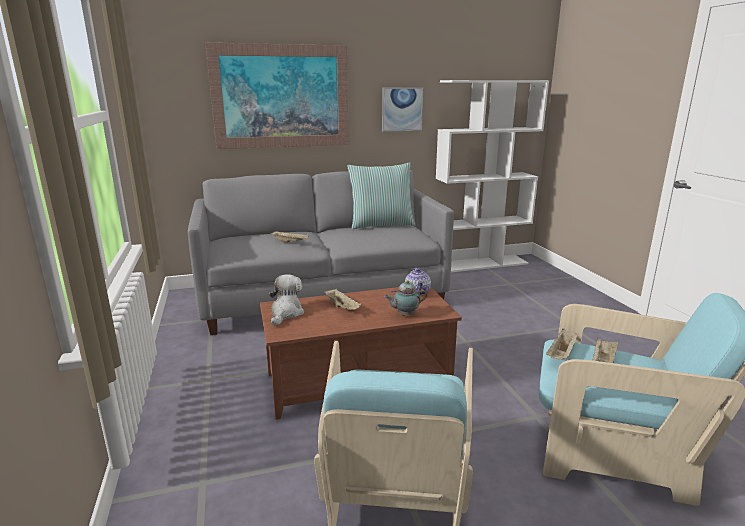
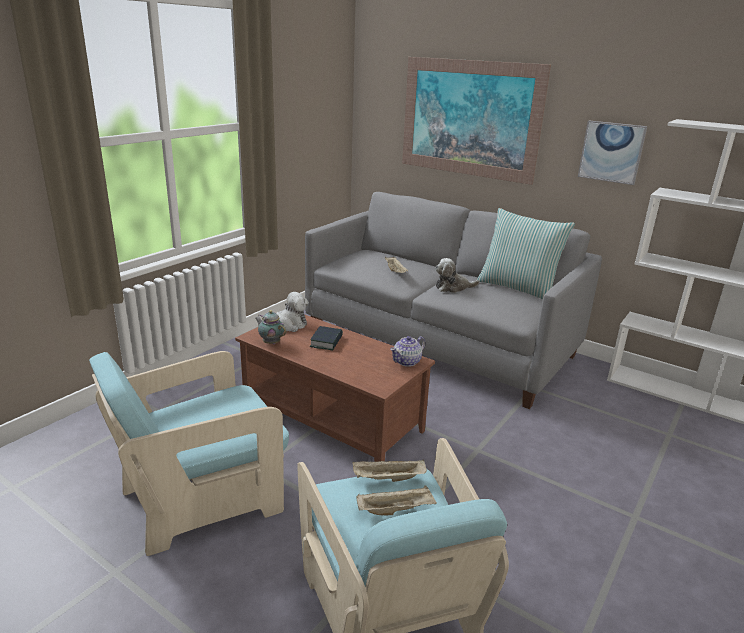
camera: 50 degrees right, 5 degrees up
(342, 307) = (326, 342): beige tray -> book
(349, 237) = (453, 287): none -> plush toy
(404, 315) = (349, 371): teapot -> teapot (270, 342)

